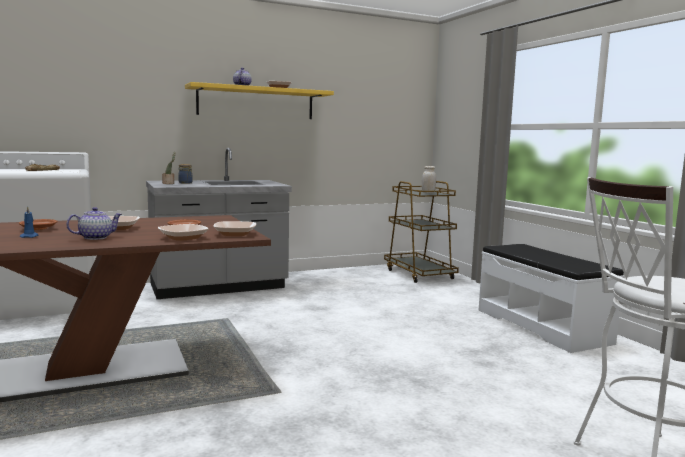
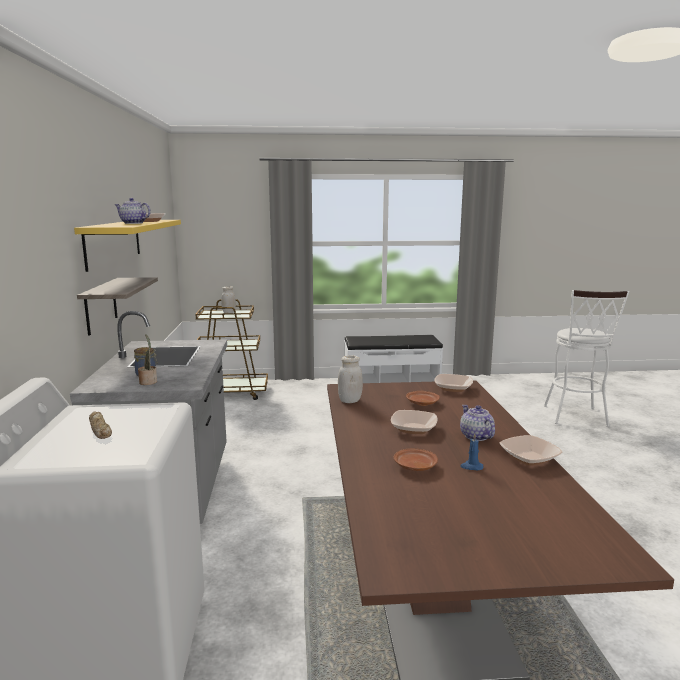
camera: 70 degrees left, 5 degrees up
(183, 238) = (474, 404): bowl -> bowl (529, 458)
(186, 218) = (350, 400): none -> white jar
(217, 141) = (101, 305): none -> shelf

